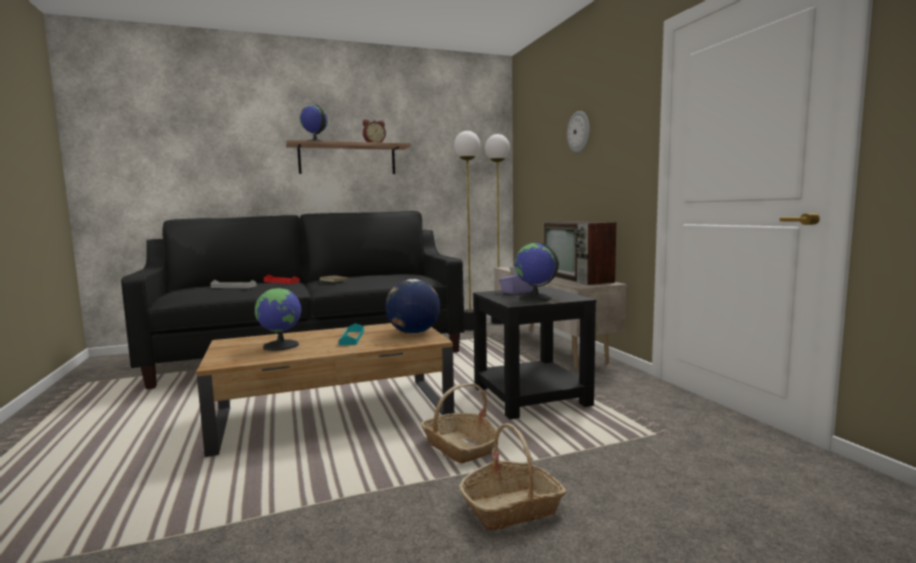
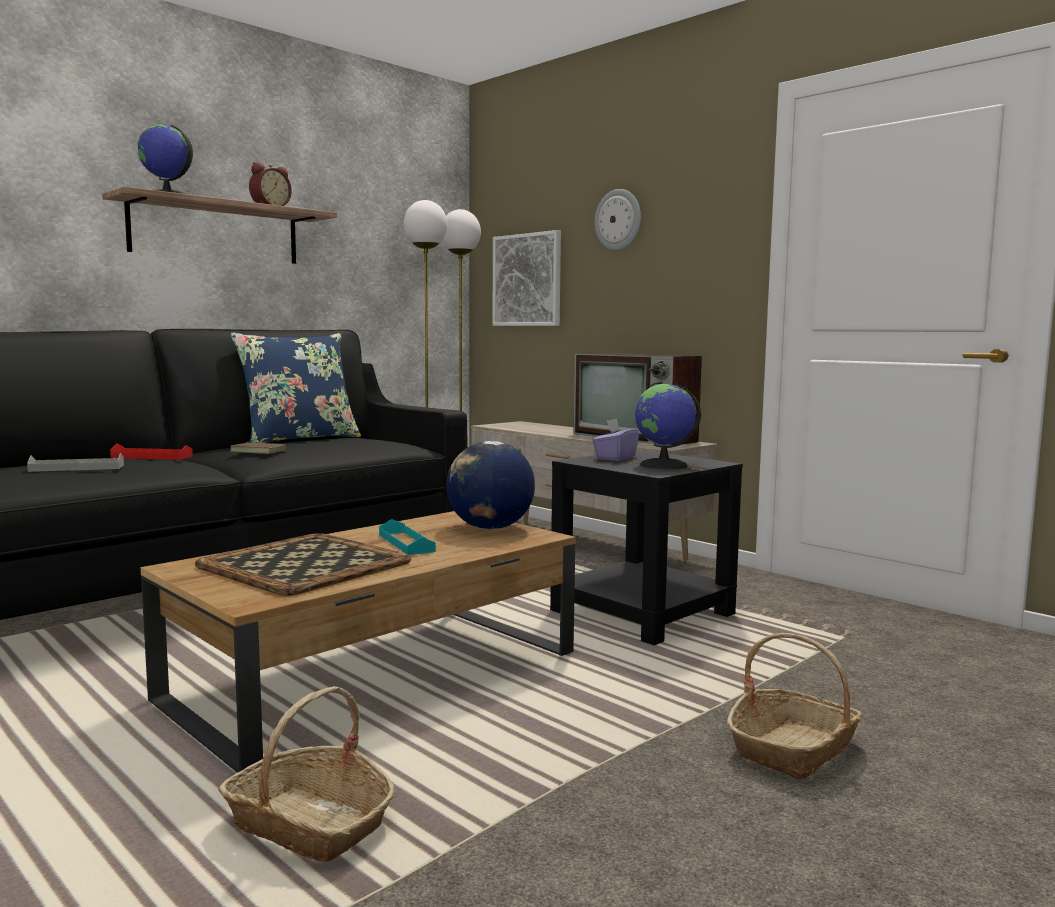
camera: 25 degrees left, 0 degrees up
(281, 345) = (307, 564): globe -> tray
(374, 274) = (299, 439): none -> blue pillow
(459, 447) = (634, 690): basket -> basket (310, 823)
(537, 175) = (527, 280): none -> picture

